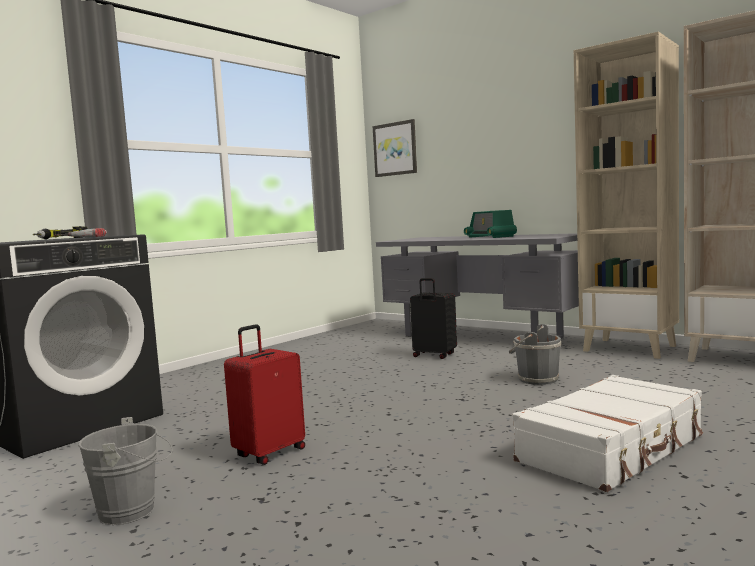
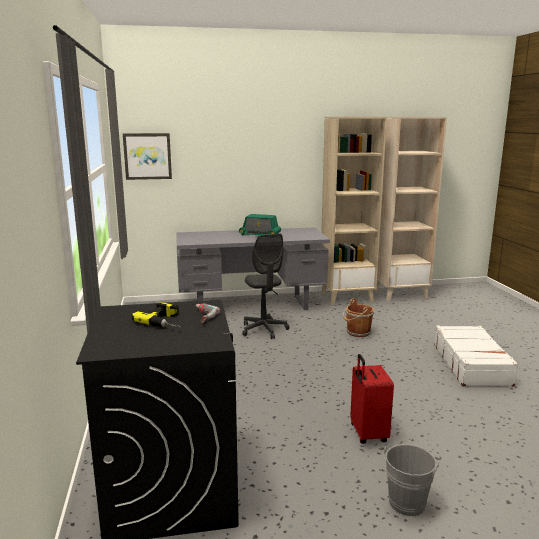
camera: 50 degrees left, 10 degrees up
(434, 356) = (264, 330): black suitcase -> grey office chair
(536, 379) = (357, 332): grey bucket -> brown bucket

